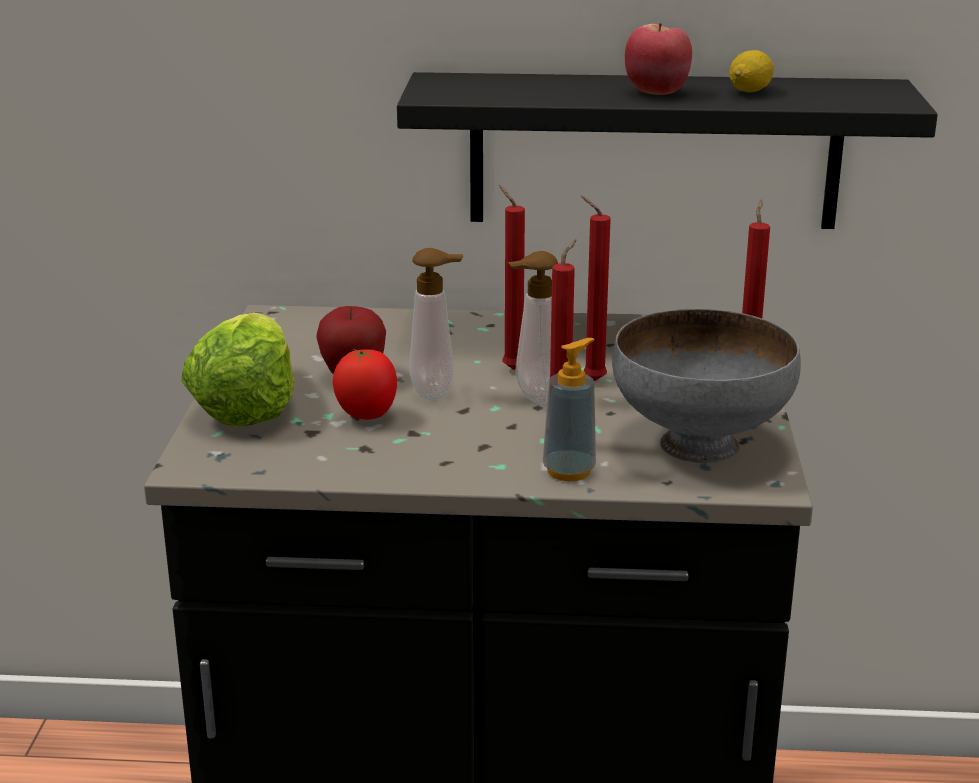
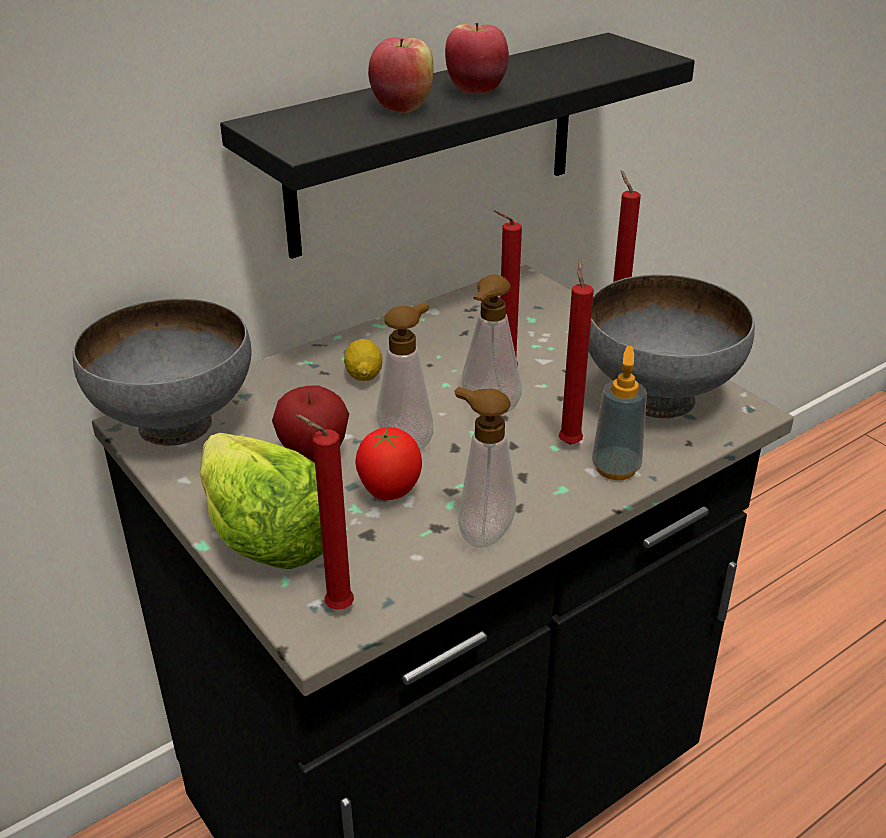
camera: 40 degrees left, 10 degrees up
(292, 326) = (176, 426): none -> grey bowl
(390, 463) = (481, 532): none -> soap dispenser
(510, 368) = (429, 388): red candle -> red candle (334, 607)
(564, 90) = (402, 107): none -> apple
(750, 91) = (538, 71): lemon -> lemon (364, 375)

